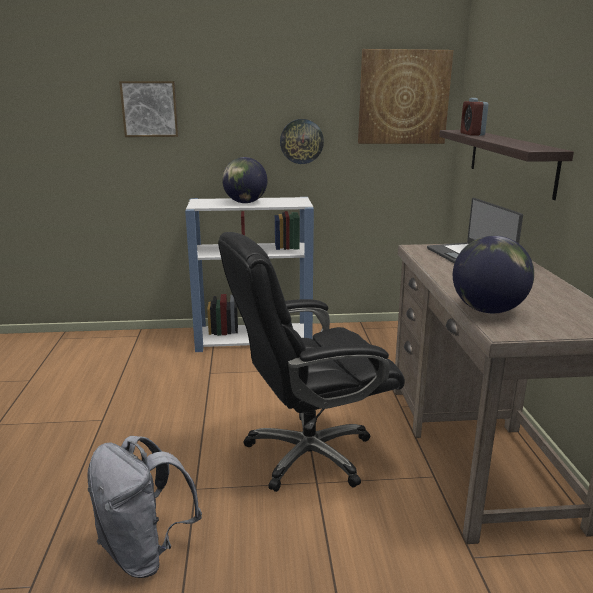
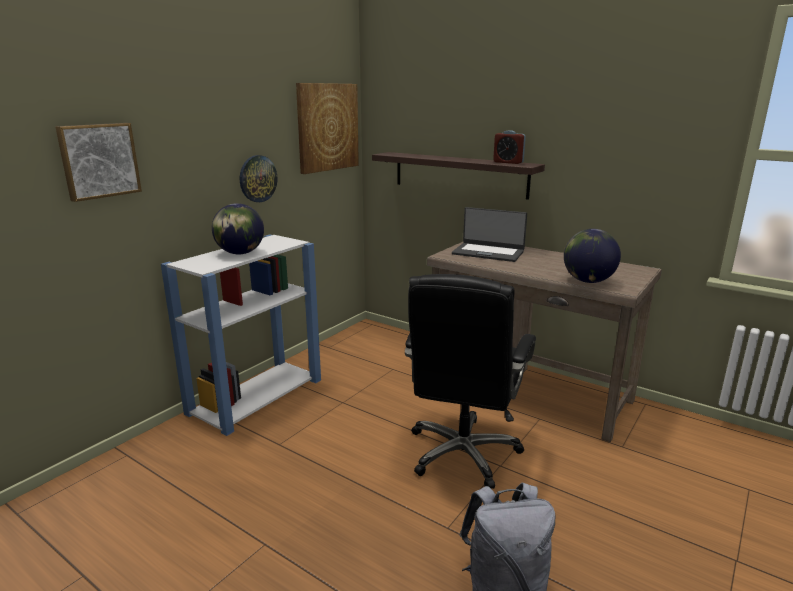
camera: 50 degrees left, 0 degrees up
(472, 134) = (419, 156): alarm clock -> alarm clock (508, 162)

